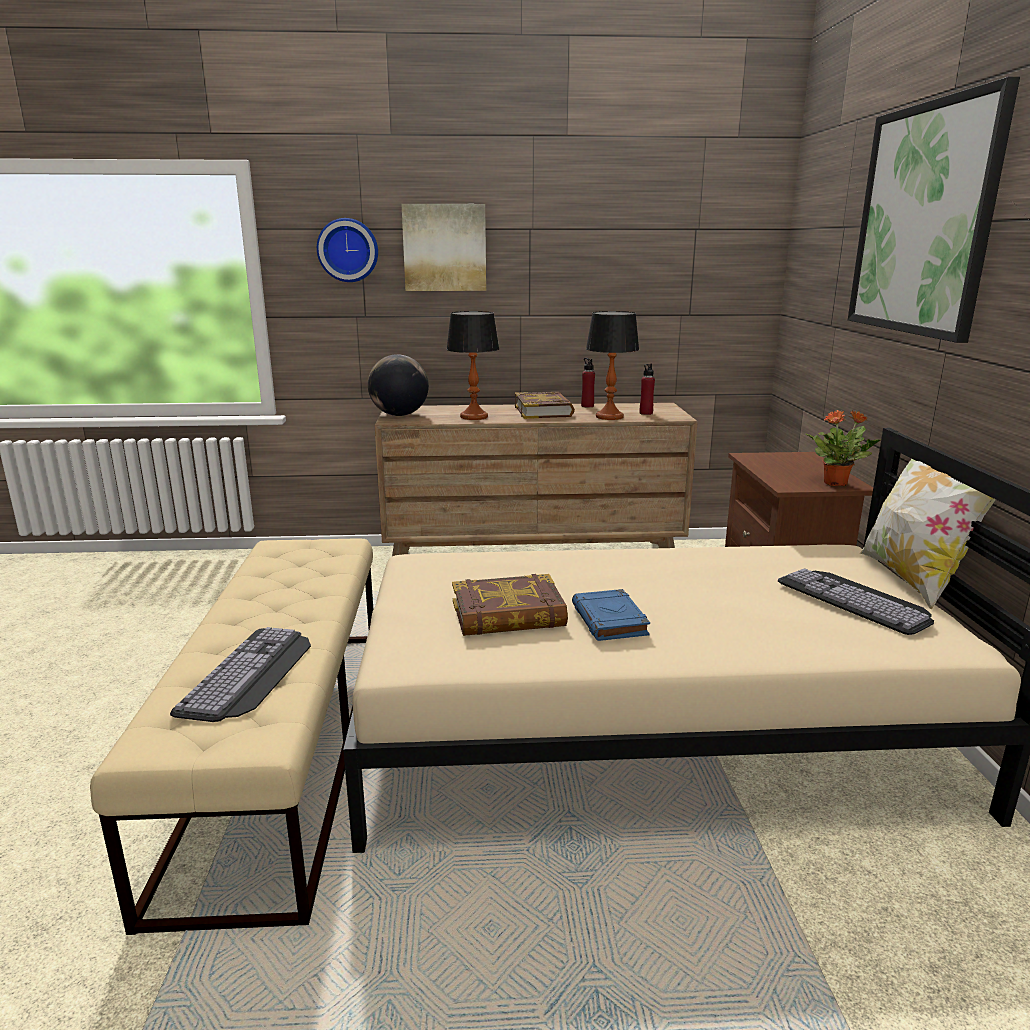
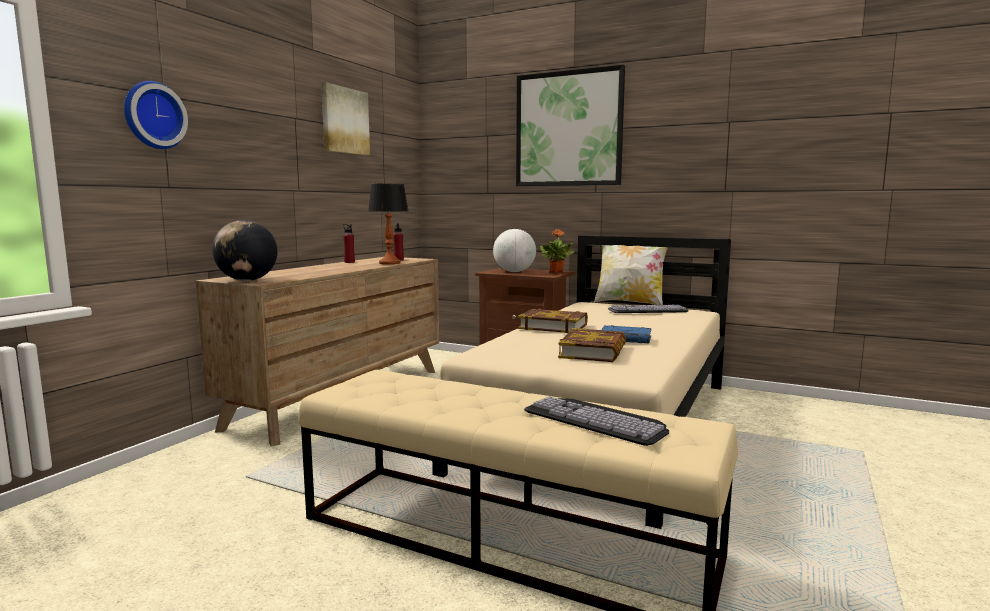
camera: 60 degrees left, 10 degrees down
(444, 248) = (238, 125): picture -> picture (344, 121)
(473, 417) = (310, 273): table lamp -> none
(543, 411) = (338, 266): book -> book (553, 326)
(783, 465) = (514, 272): none -> globe

